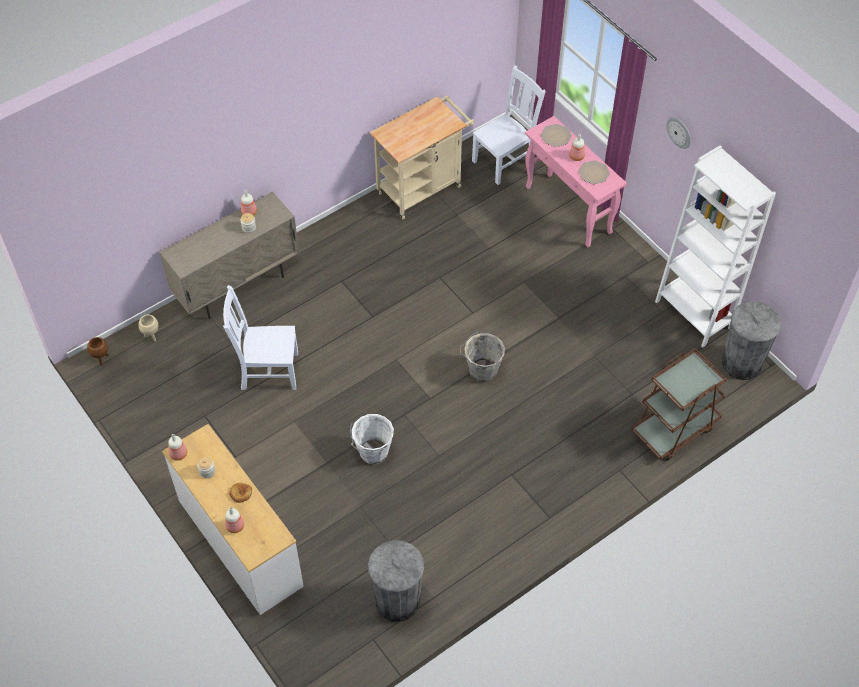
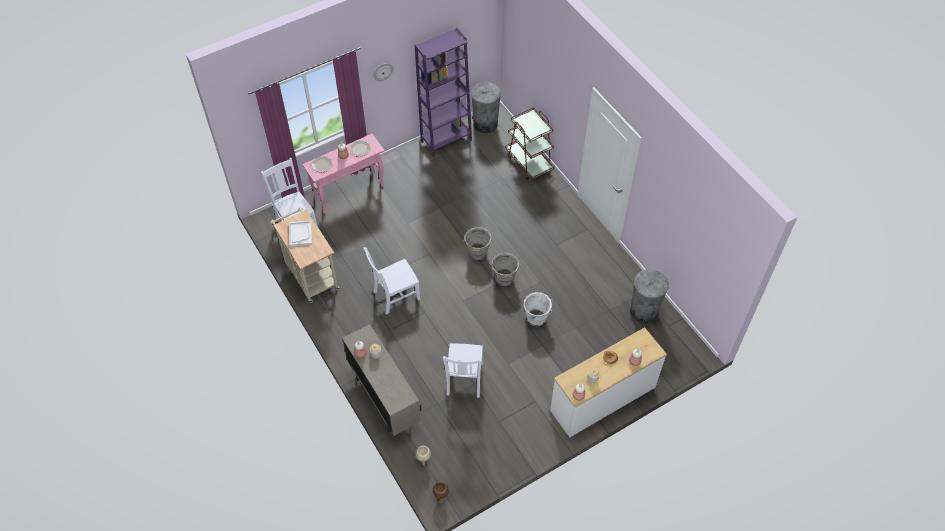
camera: 85 degrees left, 0 degrees up
(397, 280) = (394, 296): none -> white chair
(425, 124) = (300, 234): none -> white tray
(439, 408) = (504, 279): none -> grey bucket
(693, 314) = (446, 140): white bookcase -> purple bookcase

